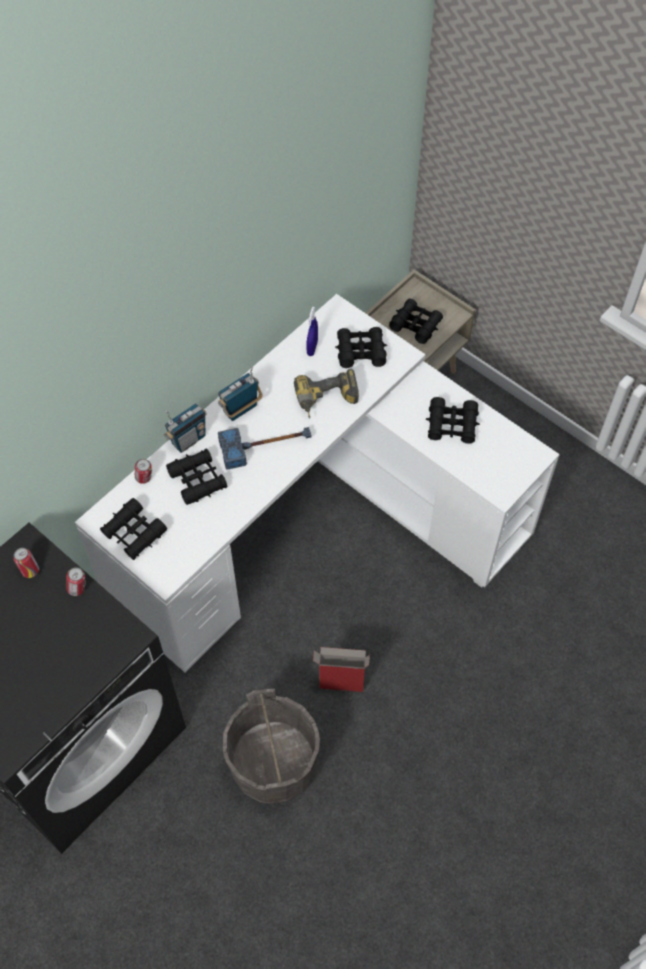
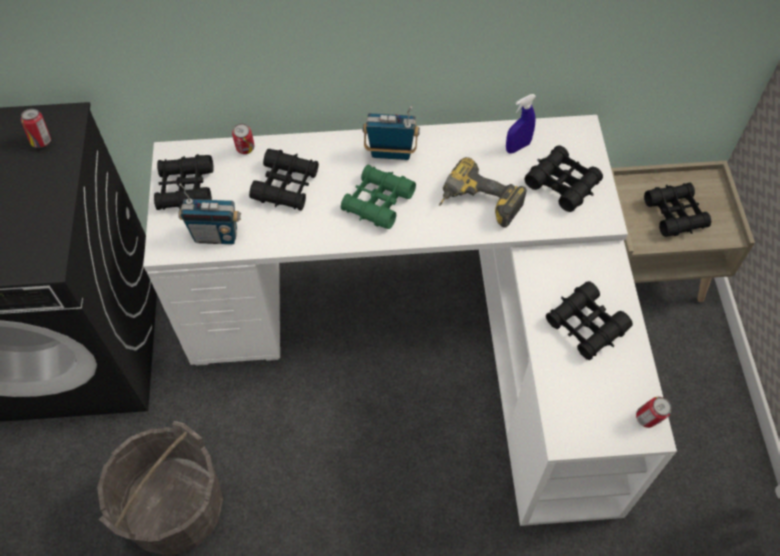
camera: 45 degrees right, 0 degrees up
(78, 589) = (56, 187): can -> can (648, 420)
(188, 440) = (317, 145): radio -> radio (216, 235)
(266, 446) = (378, 202): hammer -> green binoculars
(340, 685) = (301, 493): cardboard box -> none

